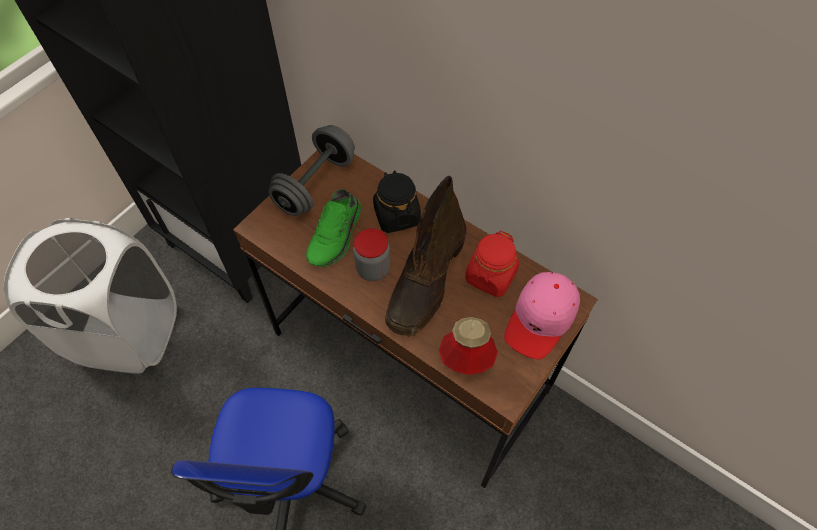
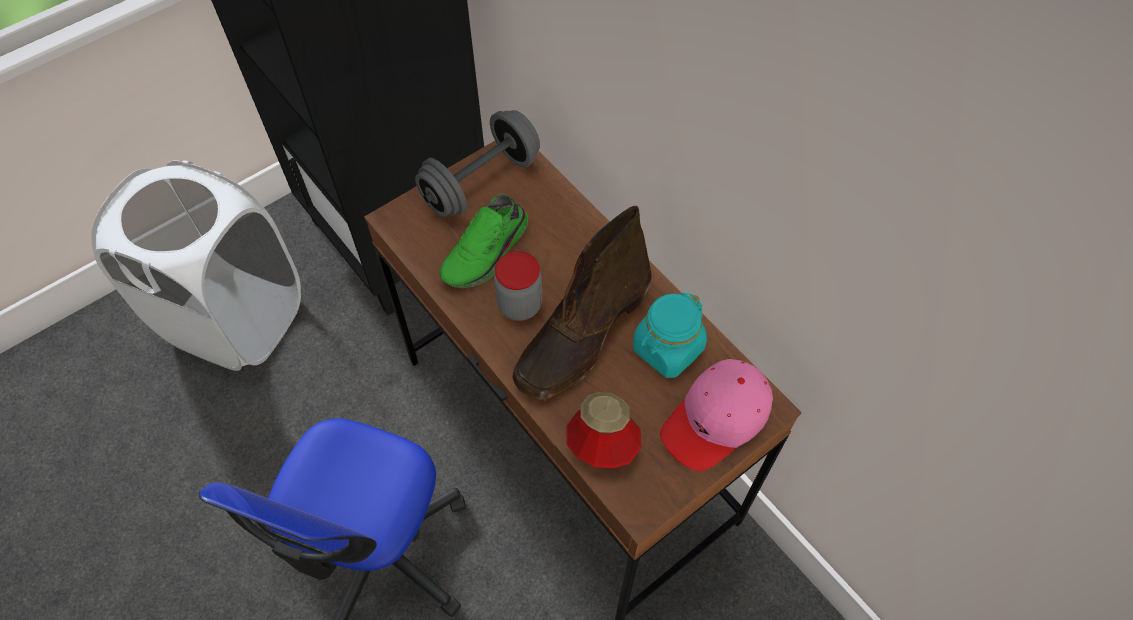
camera: 15 degrees right, 0 degrees up
(396, 215) = (570, 243): black jar -> none
(490, 276) = (667, 349): red jar -> turquoise jar

